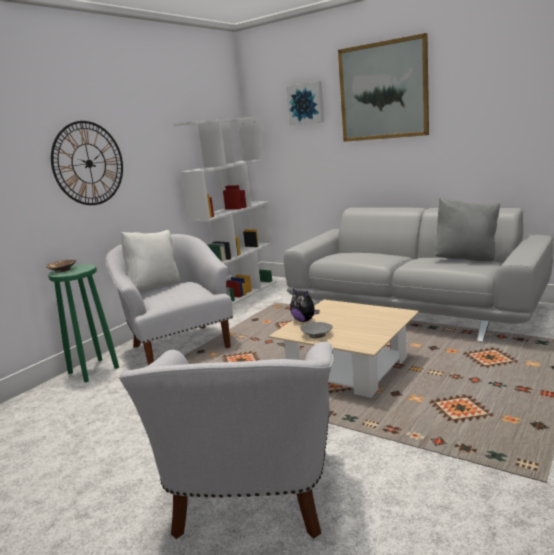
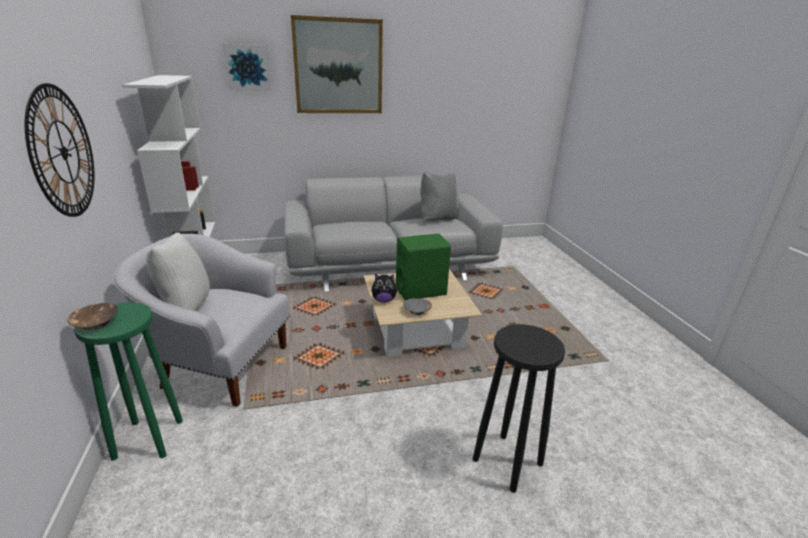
camera: 50 degrees left, 10 degrees up
(252, 497) = (507, 462): white armchair -> black stool
(351, 321) = (421, 290): none -> green speaker

